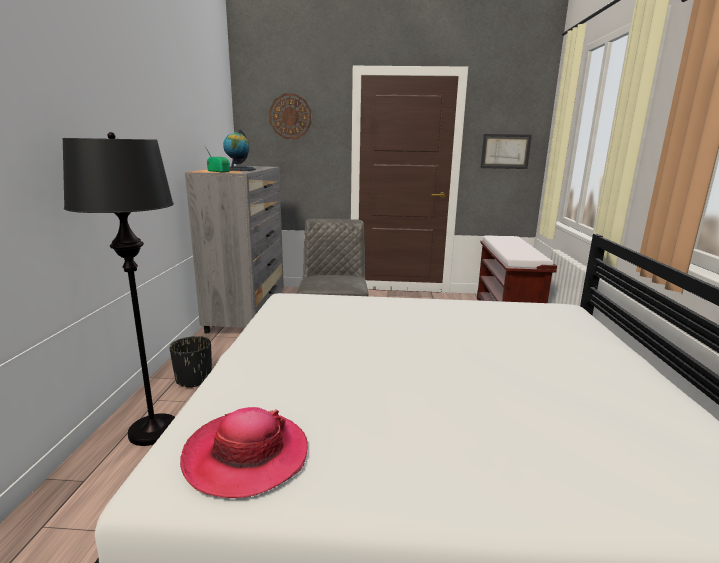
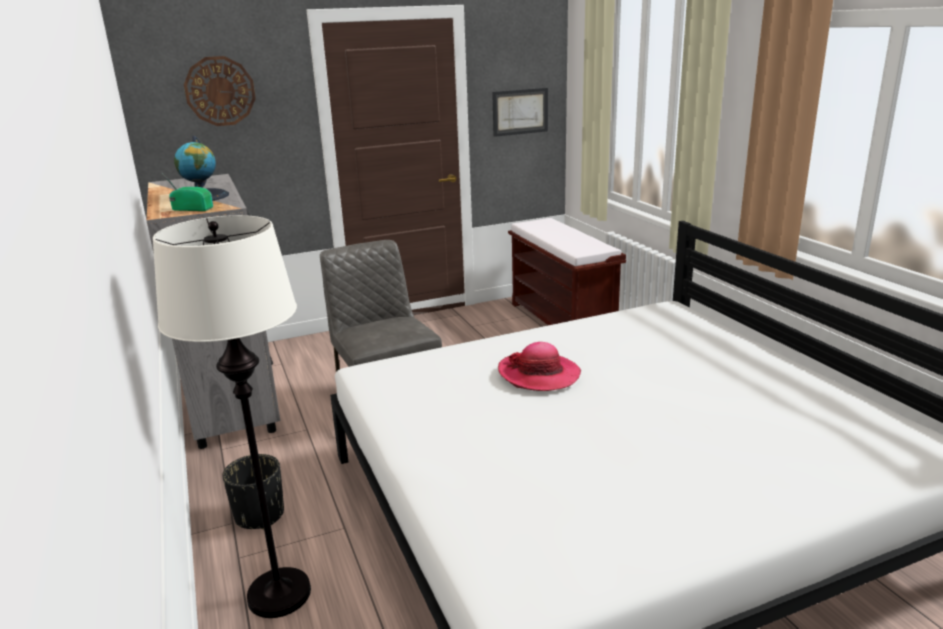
camera: 25 degrees left, 5 degrees up
(153, 431) = (279, 594): black floor lamp -> white floor lamp
(246, 455) = (555, 554): hat -> hat (539, 374)

